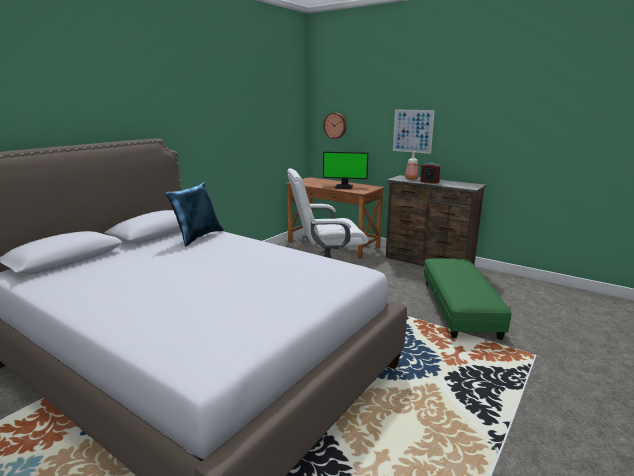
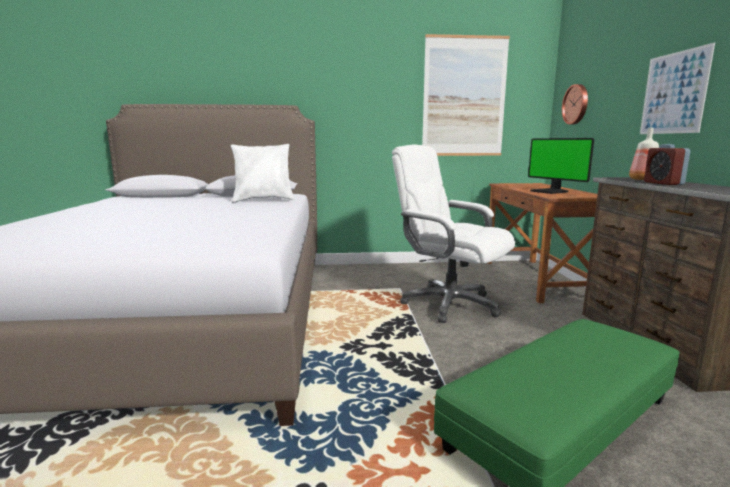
camera: 50 degrees right, 5 degrees down
(198, 237) = (264, 200): blue pillow -> white pillow
(266, 120) = (464, 97): none -> picture

